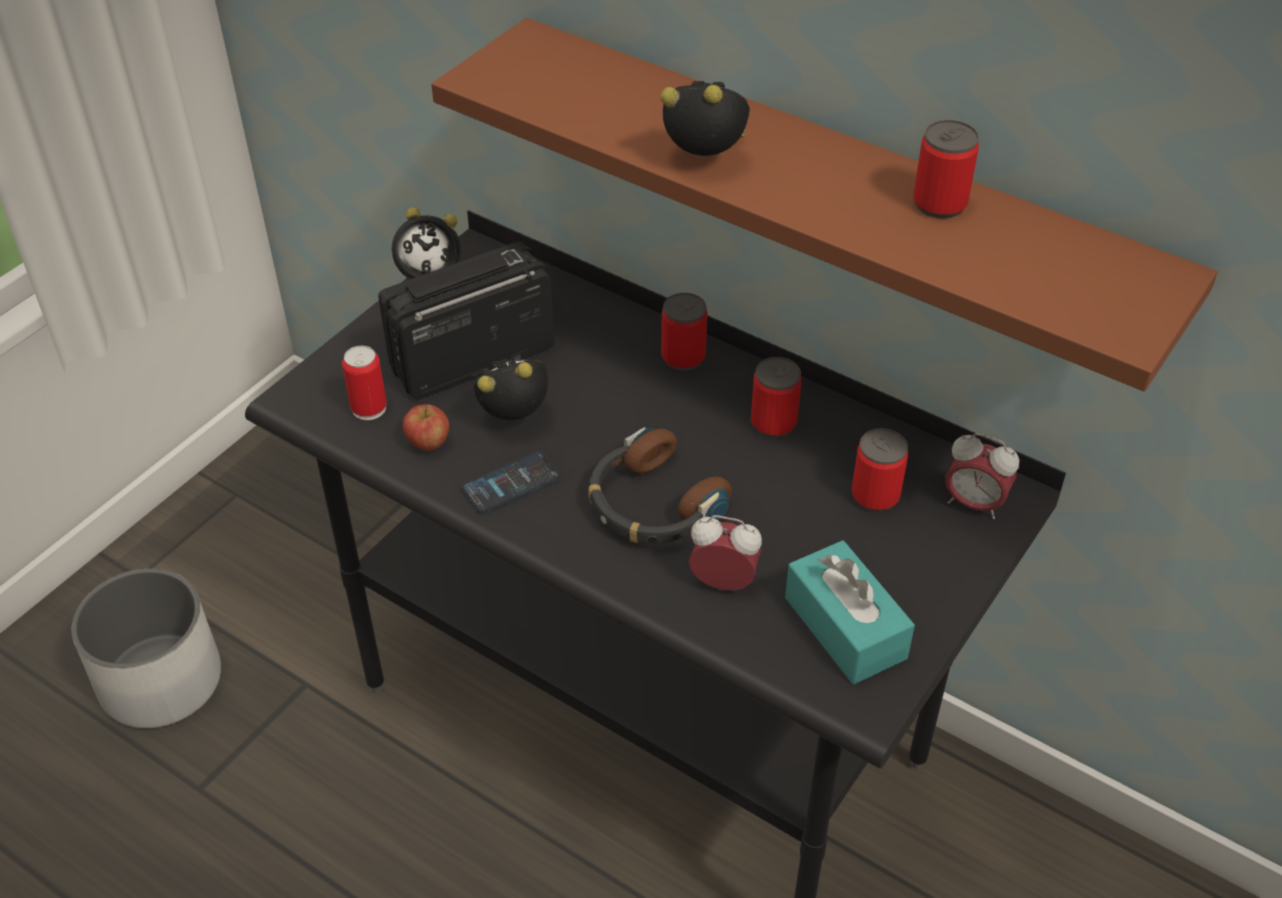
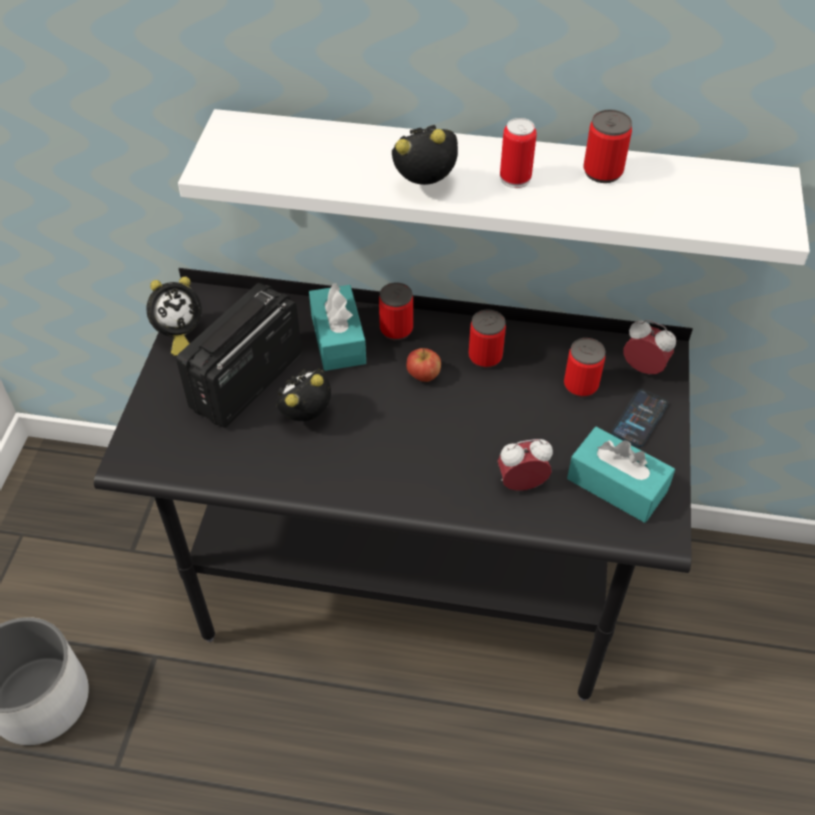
camera: 25 degrees left, 5 degrees up
(369, 408) = (192, 446): can -> can (515, 178)
(428, 443) = (253, 458): apple -> apple (423, 376)
(511, 484) = (333, 466): phone -> phone (639, 419)
(606, 346) = (338, 339): none -> turquoise tissue box
(652, 504) = (440, 445): headphones -> none
(829, 195) = (493, 184): brown shelf -> white shelf
(973, 504) = (643, 368): alarm clock -> alarm clock turned 150 degrees counterclockwise

